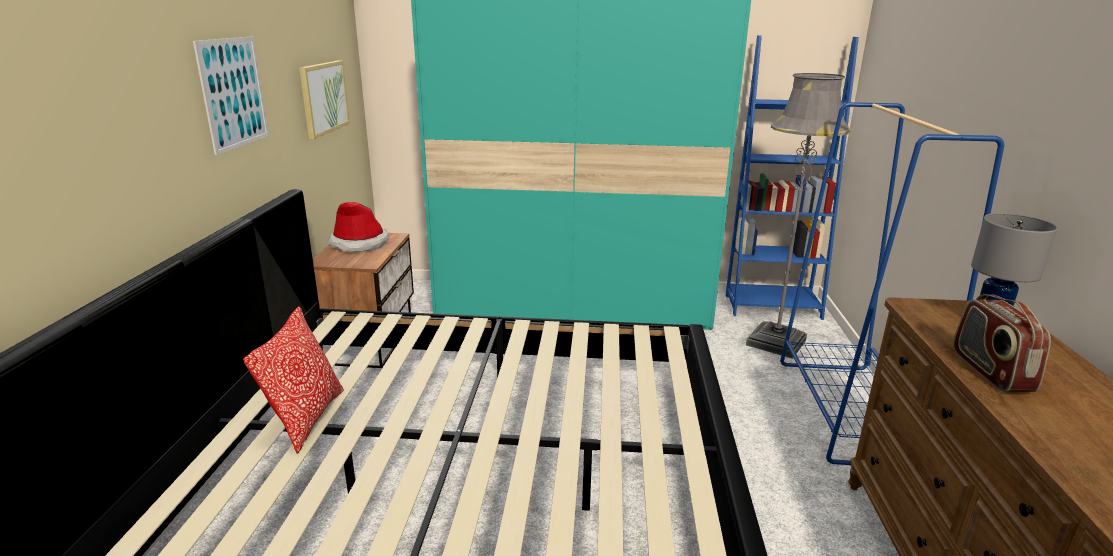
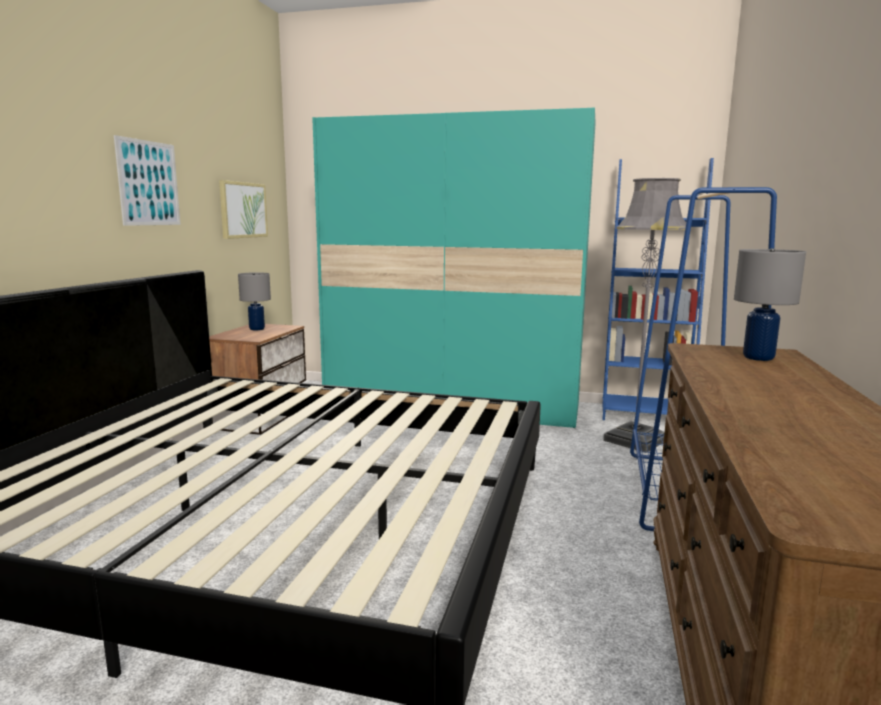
camera: 10 degrees right, 10 degrees down
(306, 418) = (152, 434): pillow -> none
(359, 244) = (257, 329): hat -> grey table lamp
(990, 371) = (724, 378): radio -> none

